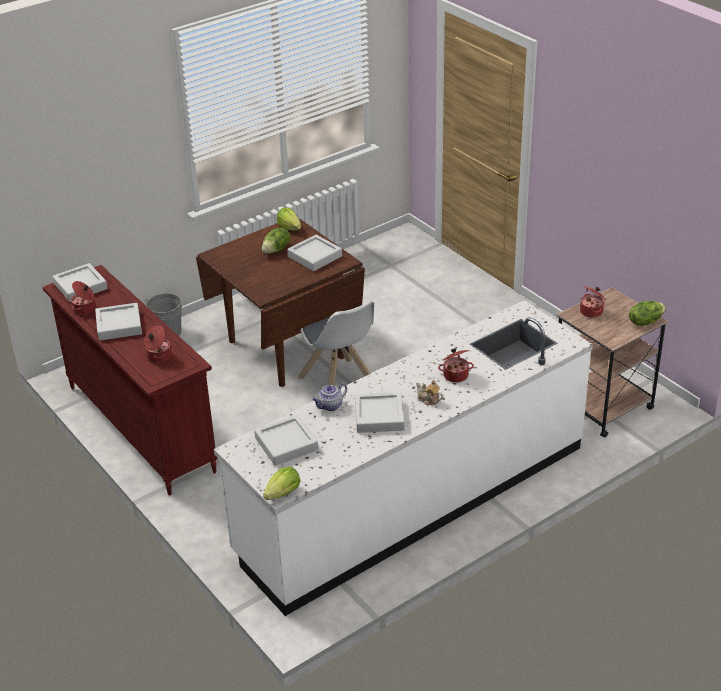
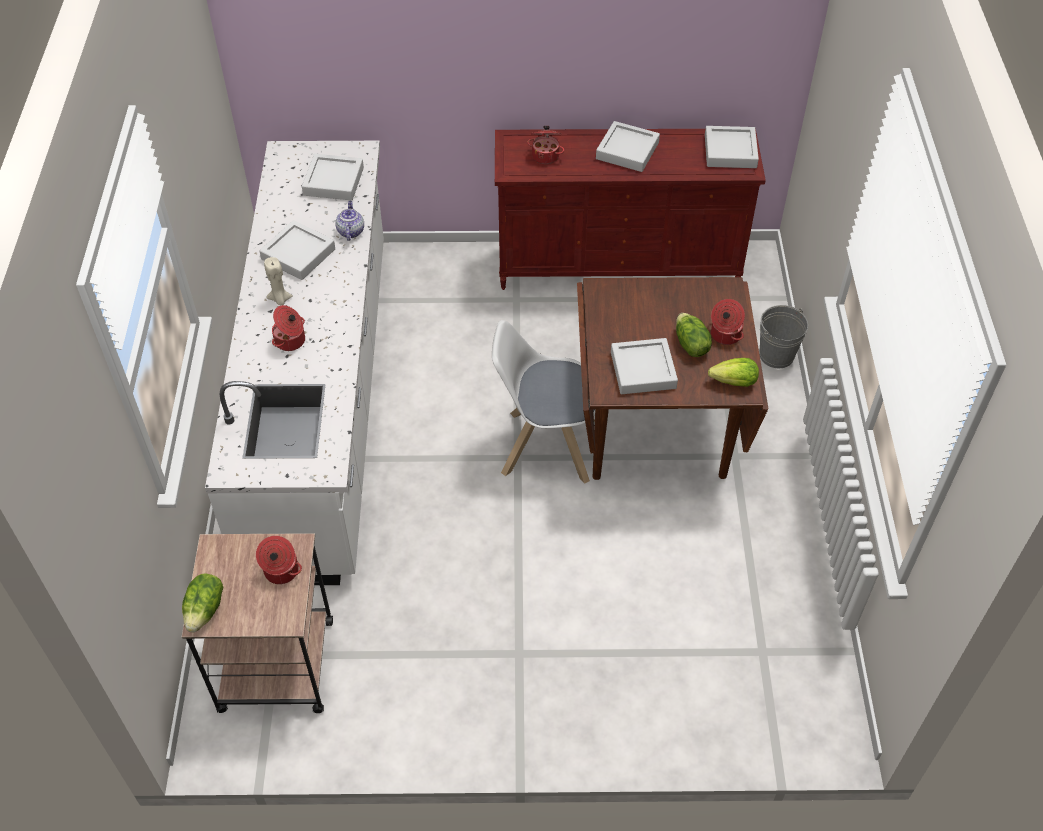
camera: 125 degrees right, 15 degrees up
(85, 309) = (680, 140): cooking pot -> cooking pot (724, 335)
(283, 493) = (278, 153): lettuce -> none
(428, 400) = (280, 299): teapot -> beige candle

